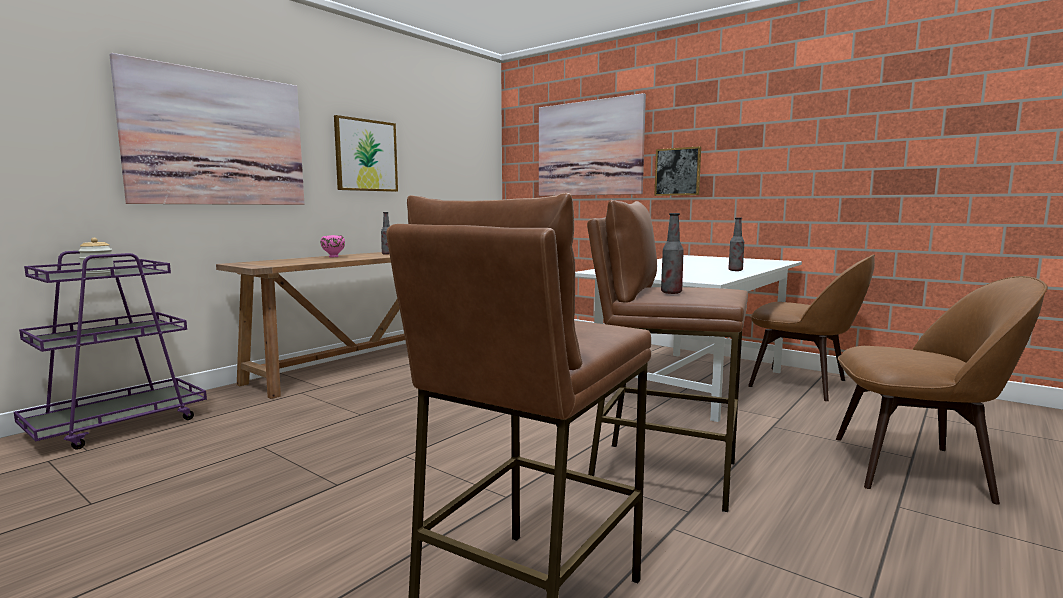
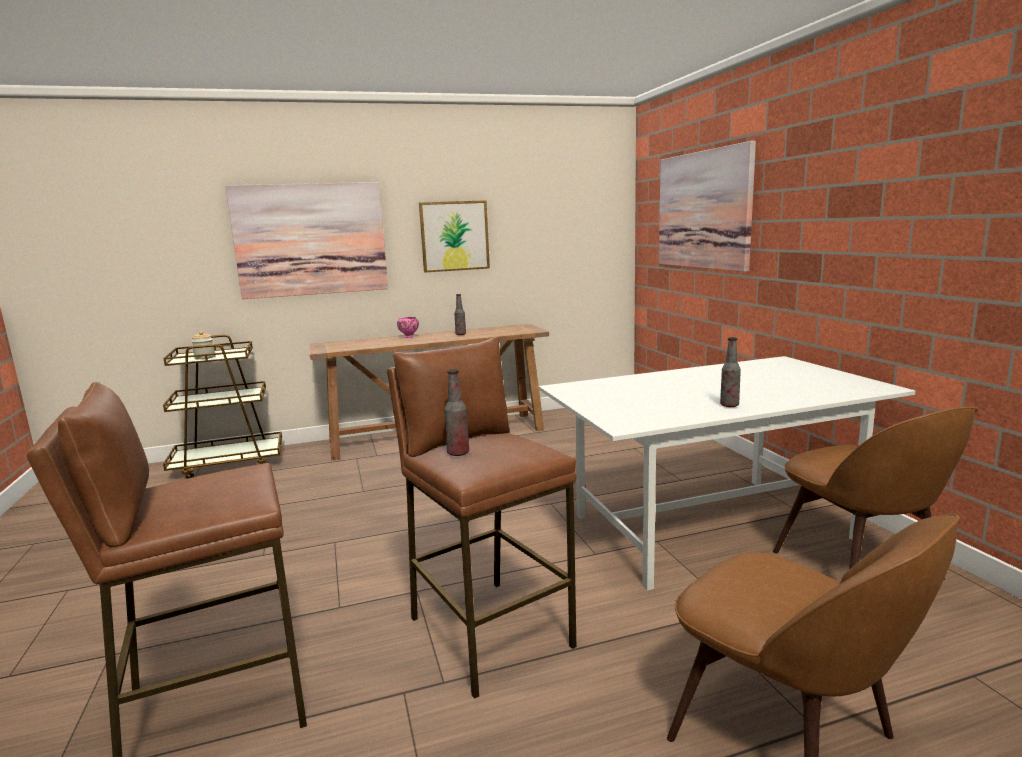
camera: 35 degrees right, 5 degrees up
(118, 425) = (229, 464): purple cart -> brown cart
(677, 171) = (784, 245): picture -> none

